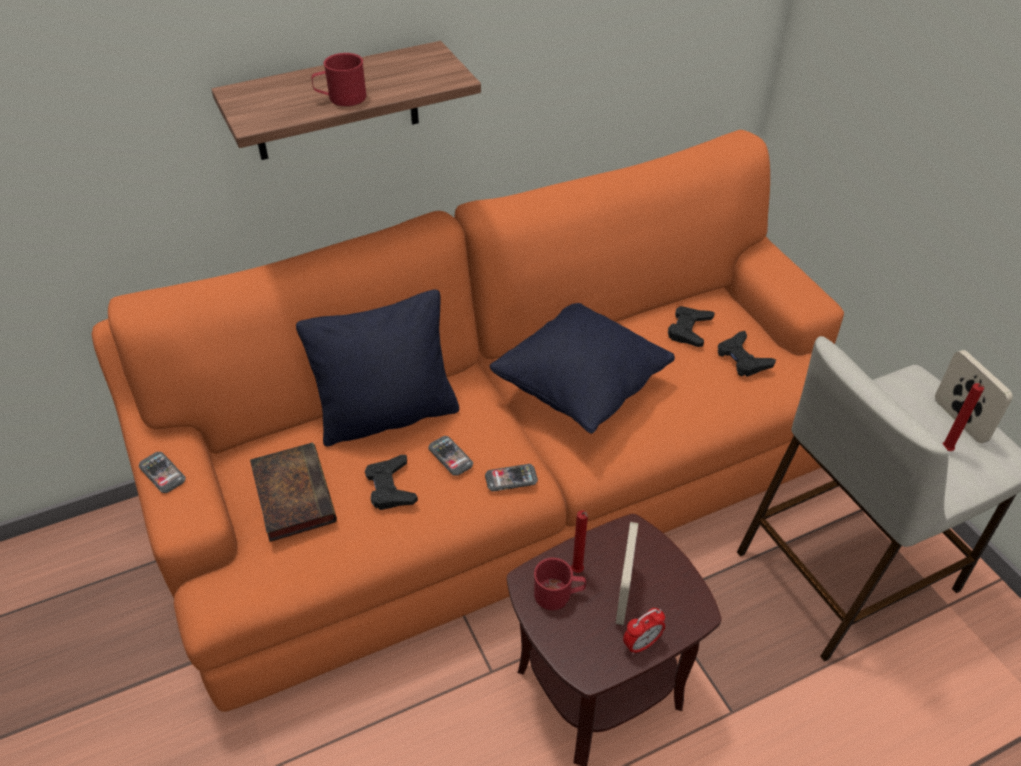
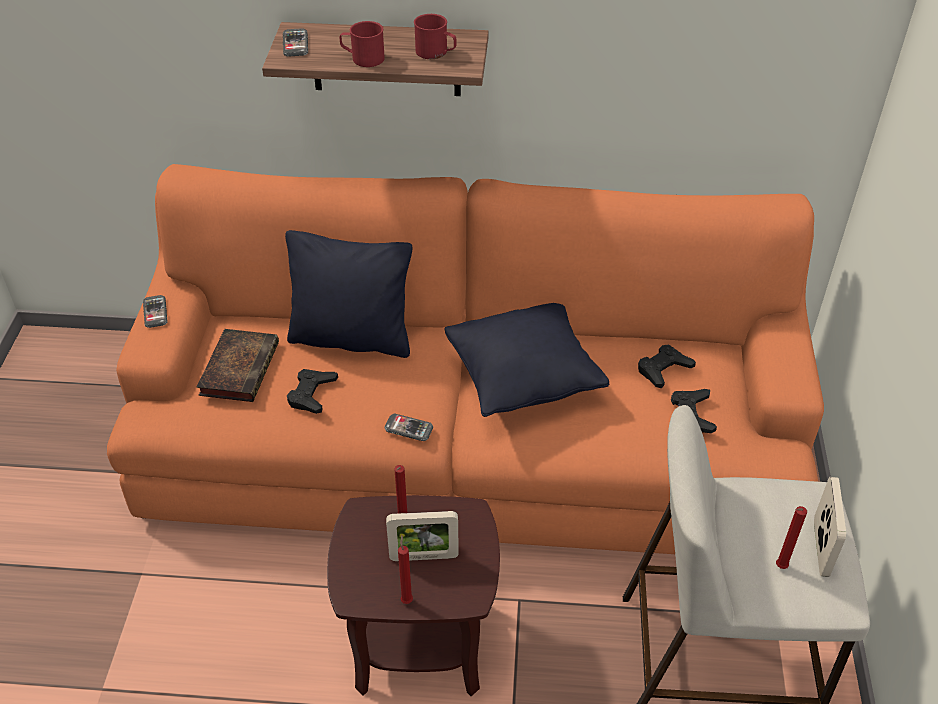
camera: 30 degrees right, 0 degrees up
(450, 456) = (374, 390): phone -> phone (295, 44)
(558, 594) = (374, 532): red mug -> red mug (436, 53)
(623, 594) = (424, 556): picture frame -> picture frame turned 135 degrees counterclockwise
(641, 644) = (407, 599): alarm clock -> red candle

